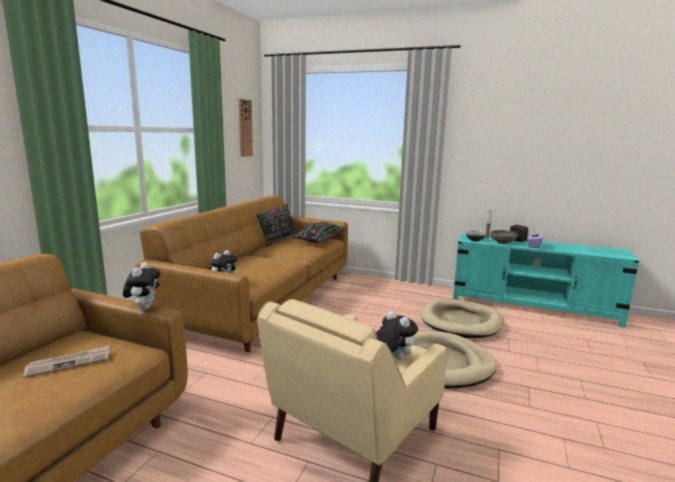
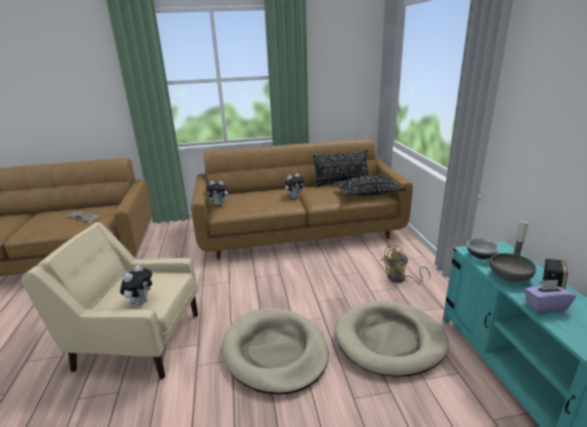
camera: 60 degrees right, 10 degrees up
(144, 307) = (123, 202): plush toy -> plush toy (294, 197)
(245, 128) = (353, 70): wall clock -> none
(395, 295) = (400, 279): none -> yellow fan

